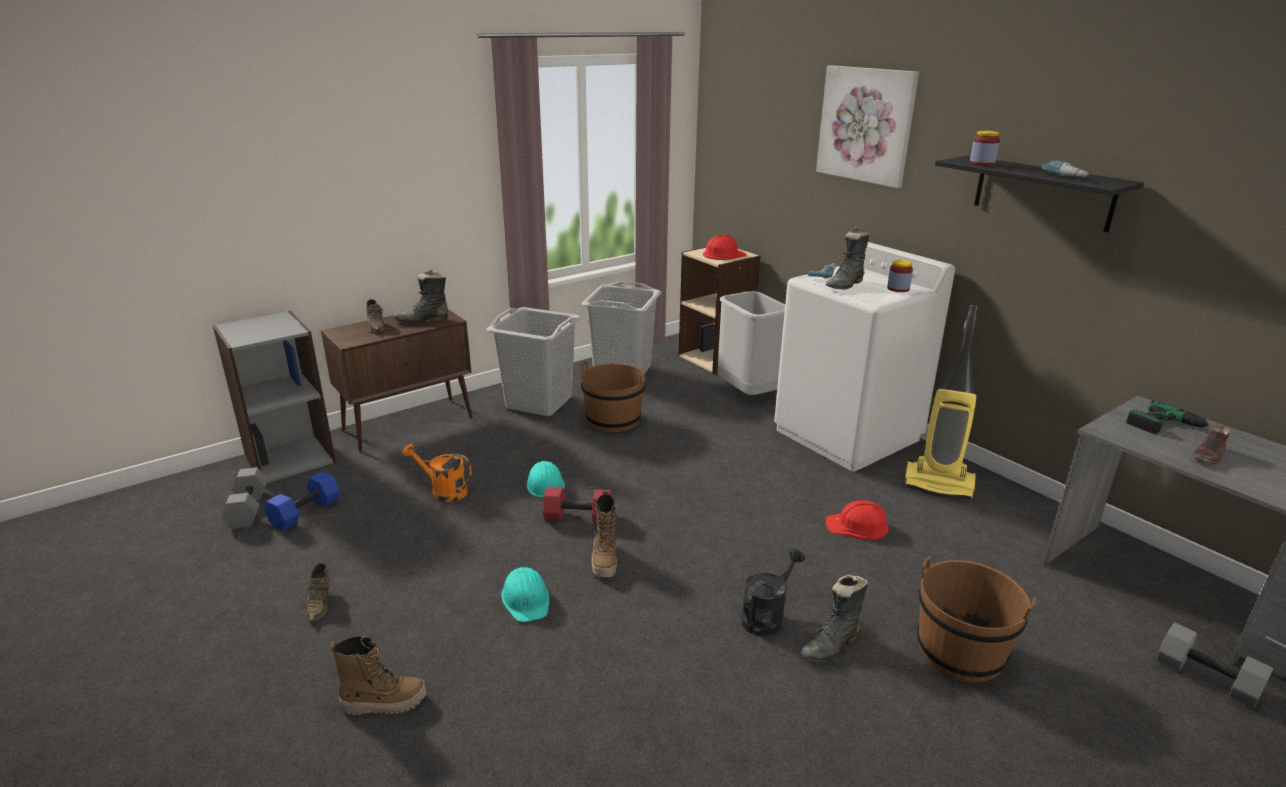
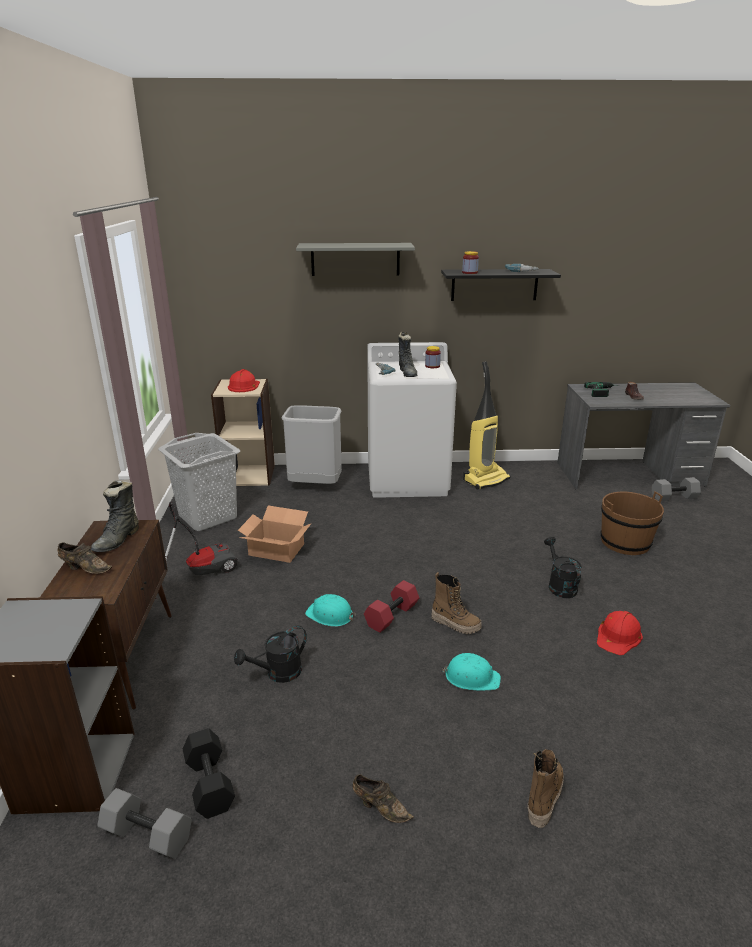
camera: 55 degrees left, 0 degrees up
(305, 512) = (208, 783): blue dumbbell -> black dumbbell
(443, 491) = (278, 673): orange watering can -> black watering can
(539, 402) = (198, 572): grey laundry basket -> vacuum cleaner
(613, 420) = (276, 549): brown bucket -> cardboard box
(832, 645) = (598, 576): black boot -> none
(857, 526) = (501, 519): red hard hat -> red hard hat (618, 636)
(866, 125) = (355, 259): picture -> grey shelf

